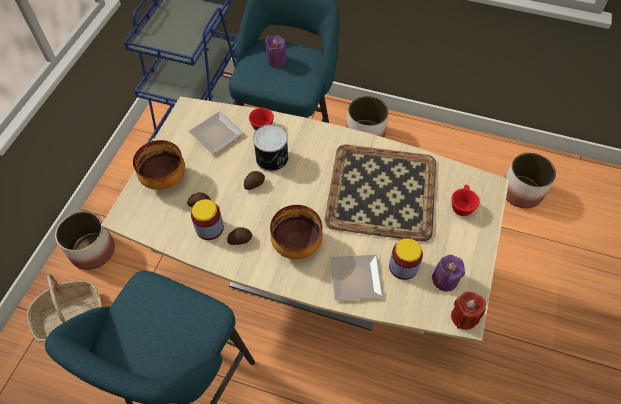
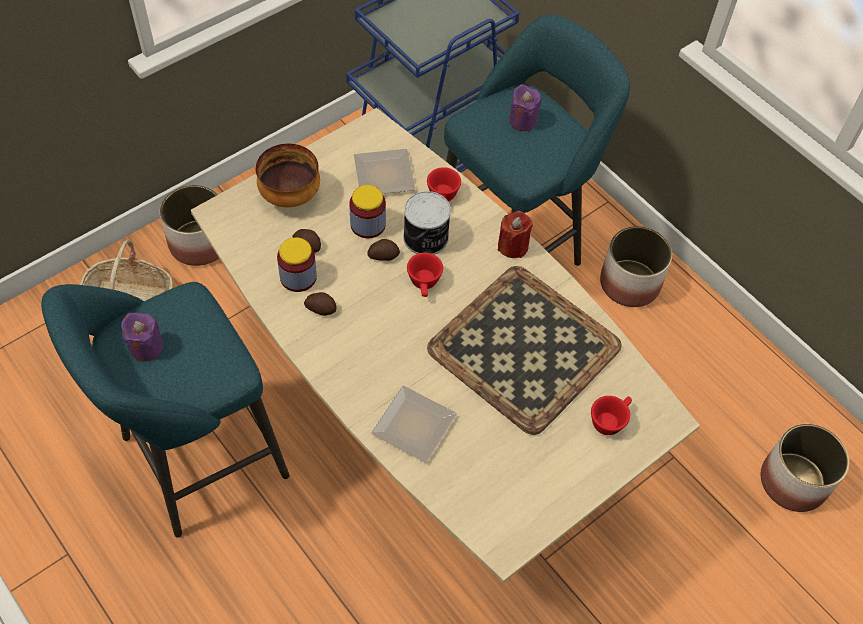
camera: 30 degrees right, 0 degrees up
(293, 187) = (424, 284): none -> red cup
(296, 245) = (377, 350): bowl -> none
(403, 266) = (479, 446): jar -> jar (368, 224)
(445, 280) = (516, 490): purple candle -> purple candle (146, 347)
(464, 317) = (504, 543): red candle -> red candle (513, 246)

